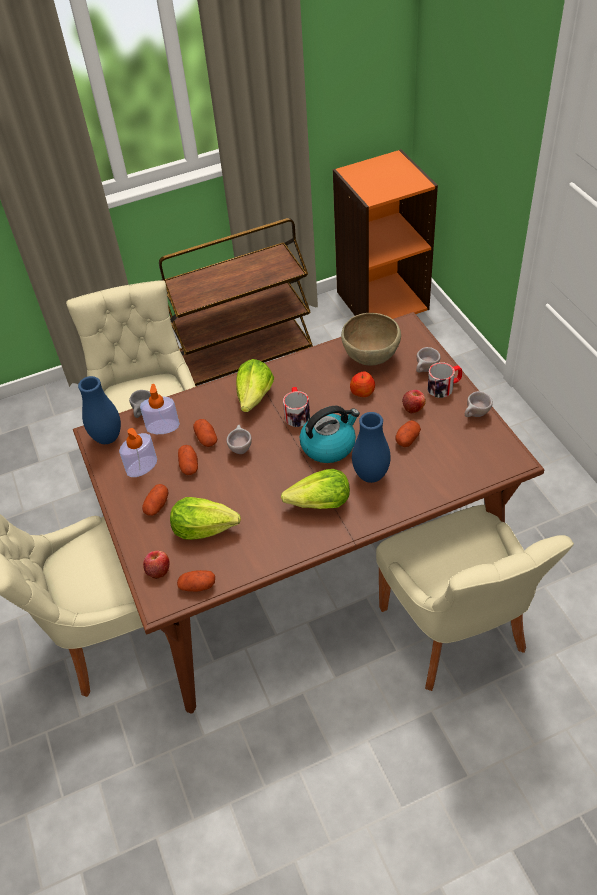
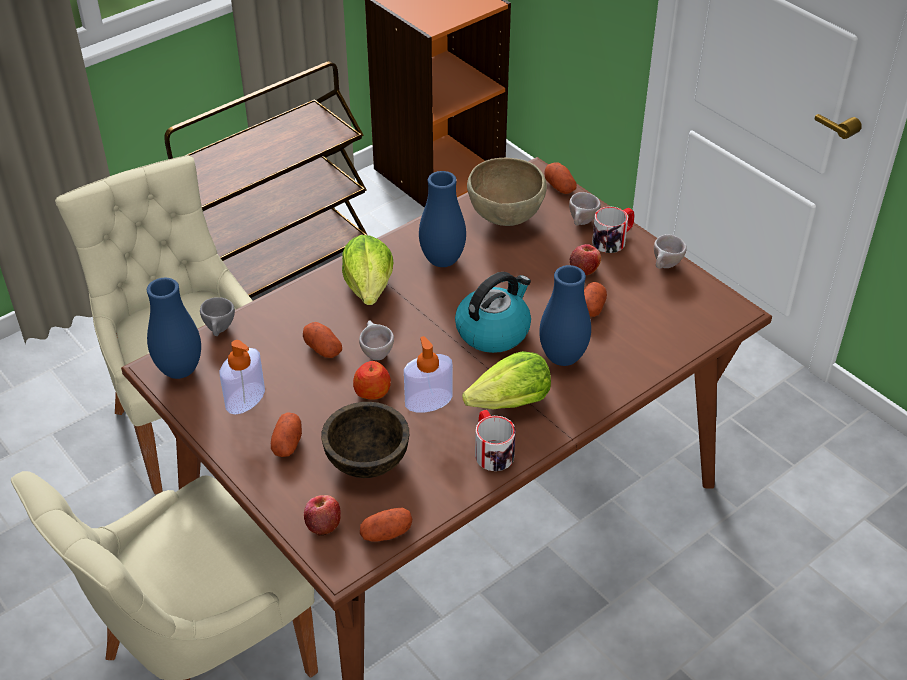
camera: 20 degrees left, 5 degrees down
(163, 427) = (255, 343): soap dispenser -> soap dispenser (428, 400)
(189, 465) = (313, 386): potato -> potato (560, 187)
(204, 528) = (366, 459): lettuce -> brown bowl
(297, 413) = (435, 299): mug -> mug (491, 450)
(313, 384) = (442, 261): none -> blue vase
(362, 392) = (511, 260): apple -> apple (372, 391)
(455, 632) = (677, 565): beige chair -> none

